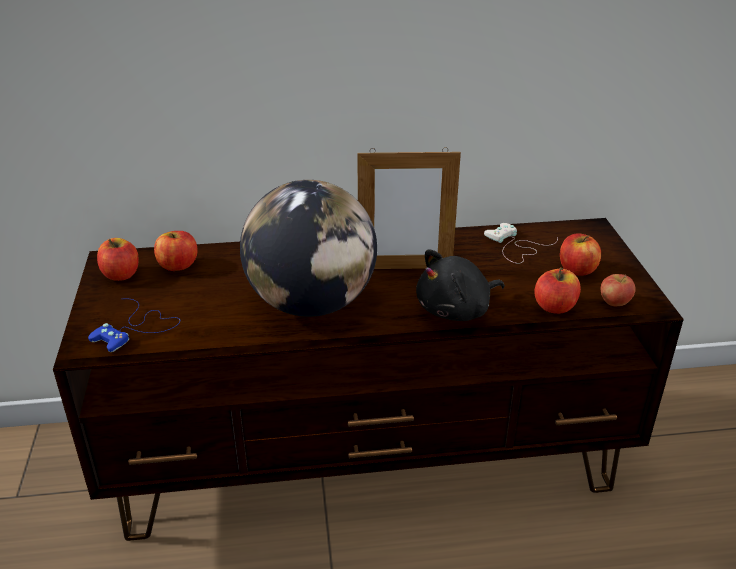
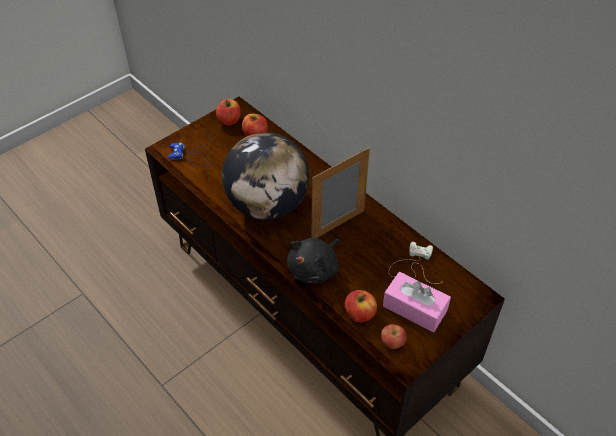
camera: 55 degrees right, 15 degrees up
(405, 268) = (338, 225): picture frame -> picture frame turned 90 degrees clockwise
(456, 310) = (315, 269): black plush toy -> black plush toy turned 75 degrees counterclockwise
(577, 269) = (414, 308): apple -> pink tissue box

